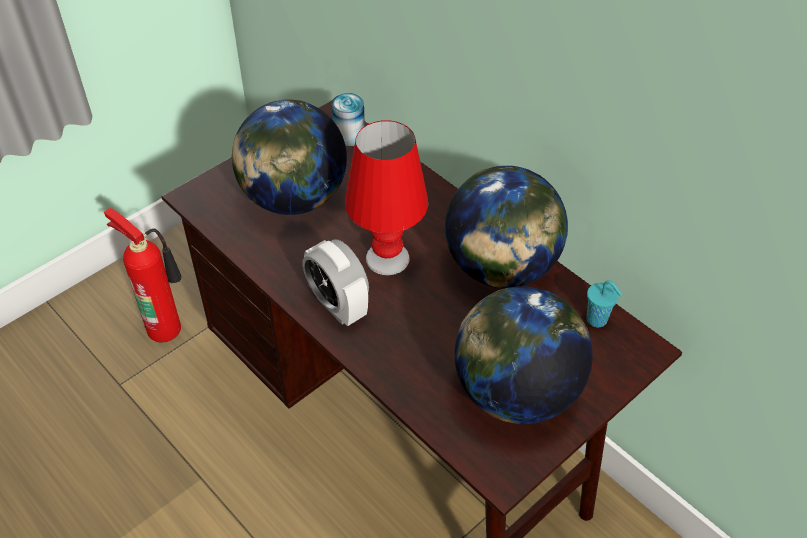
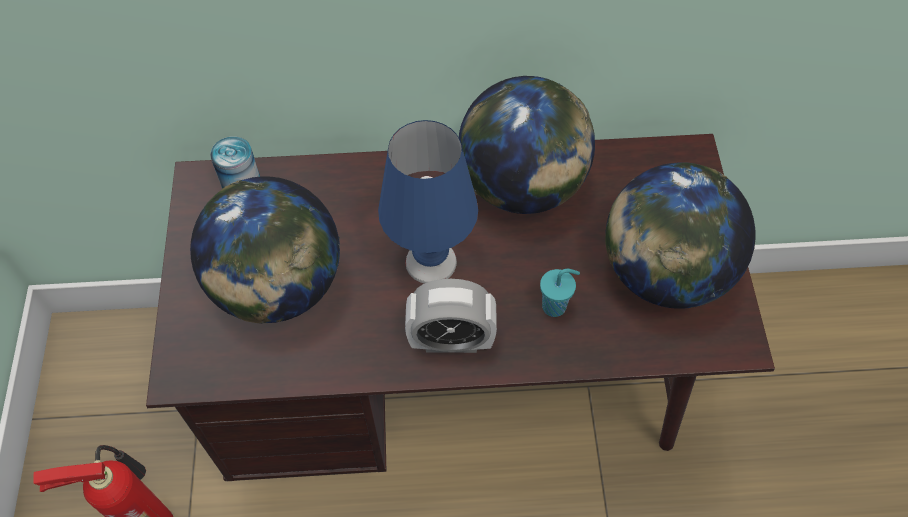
camera: 50 degrees left, 10 degrees up
(388, 258) = (431, 261): red table lamp -> blue table lamp
(598, 320) = (637, 162): turquoise cup -> turquoise cup (555, 306)

